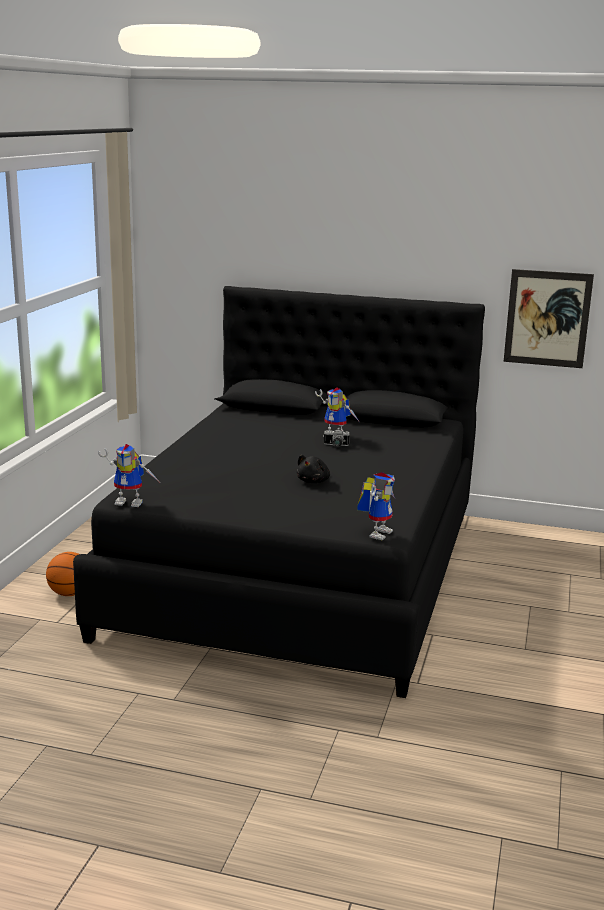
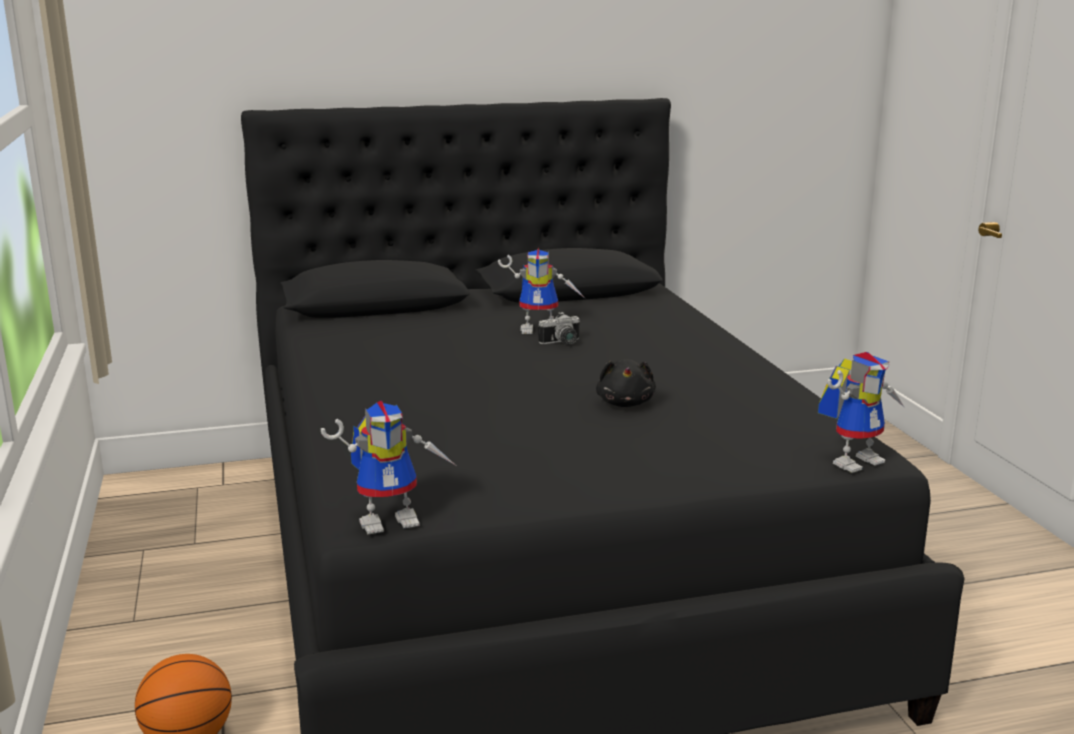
camera: 30 degrees left, 0 degrees up
(377, 532) = (855, 459): toy robot -> toy robot turned 60 degrees clockwise
(547, 318) = (745, 111): picture -> none

